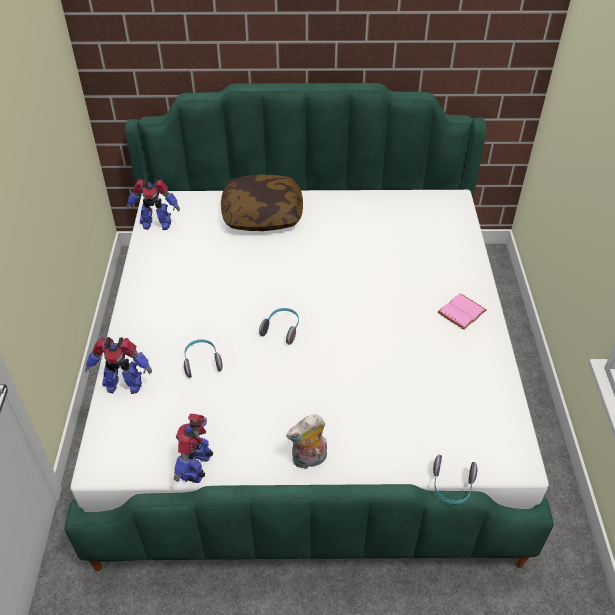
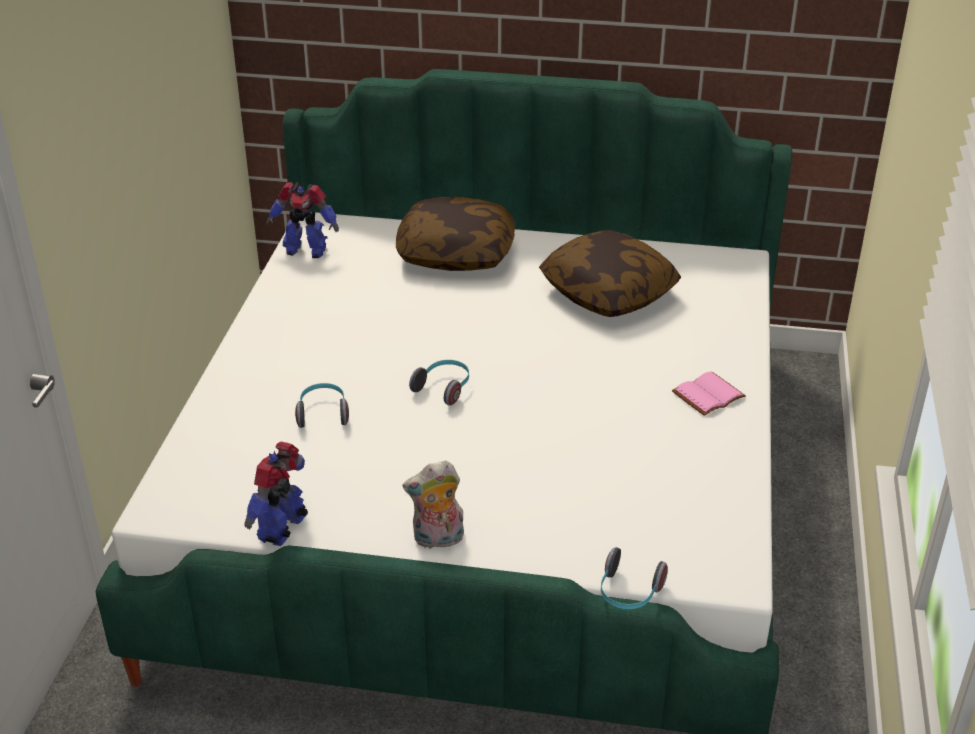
camera: 10 degrees right, 10 degrees down
(123, 384) = (211, 426): toy robot -> none
(374, 236) = (608, 292): none -> pillow

